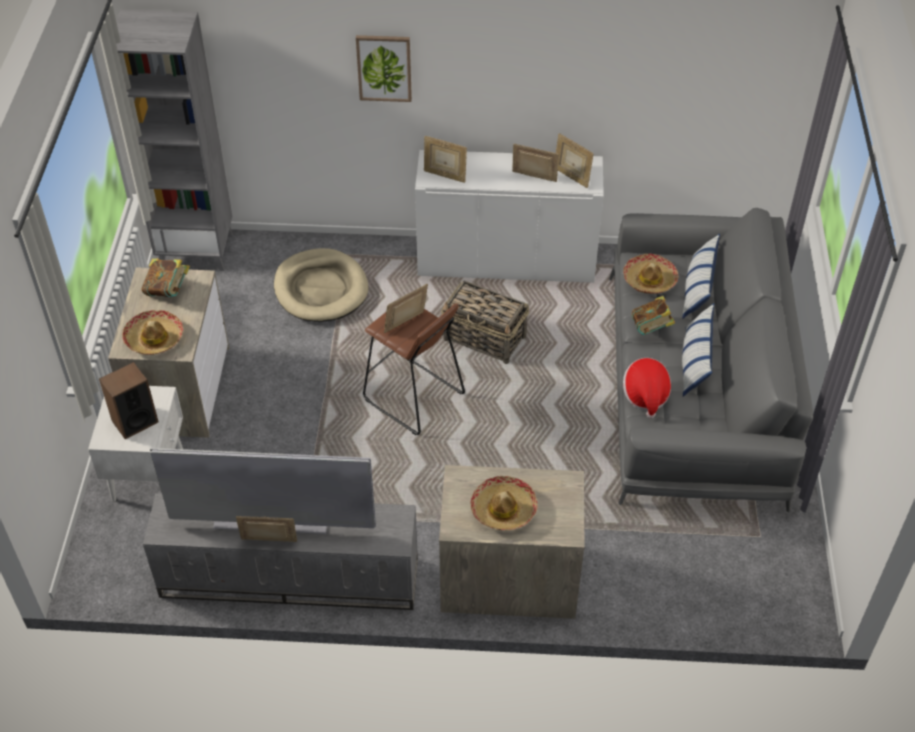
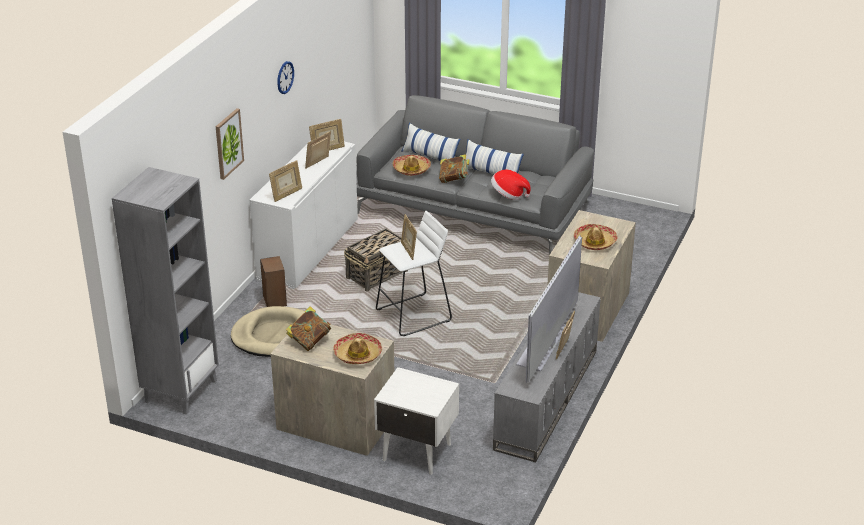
camera: 70 degrees left, 15 degrees down
(135, 421) = (422, 390): speaker -> speaker (274, 301)
(413, 398) = (414, 315): brown stool -> white stool
(540, 54) = (285, 77): none -> wall clock

